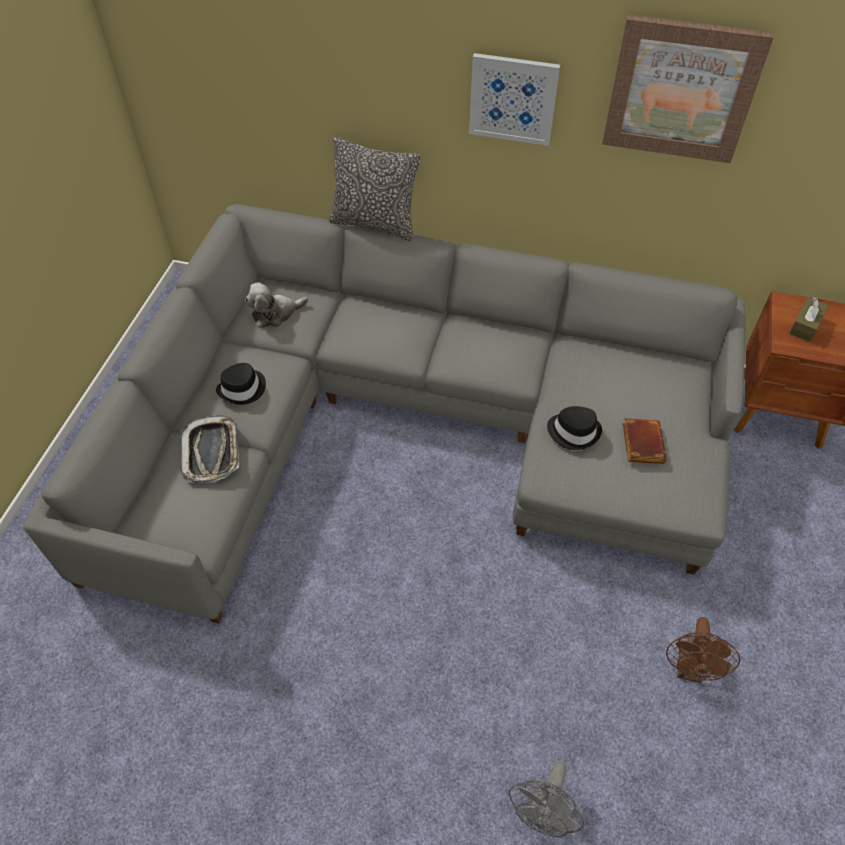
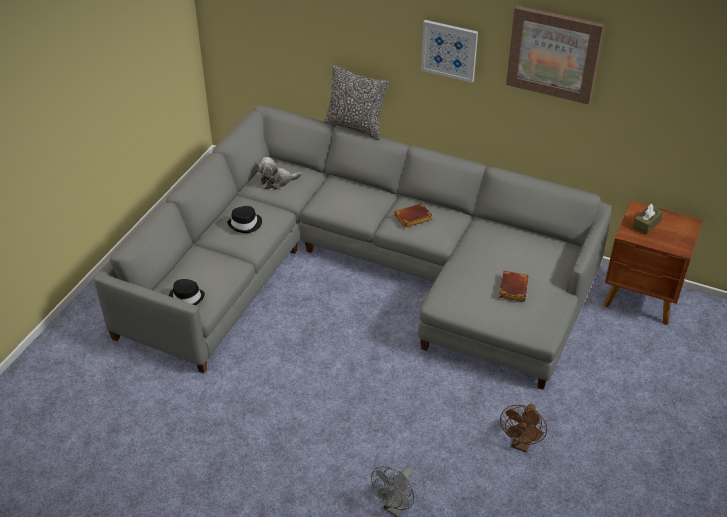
camera: 10 degrees right, 10 degrees down
(212, 452) = (218, 259): tray -> none
(476, 349) = (412, 219): none -> brown book
(574, 431) = (467, 276): black hat -> black hat (186, 298)

